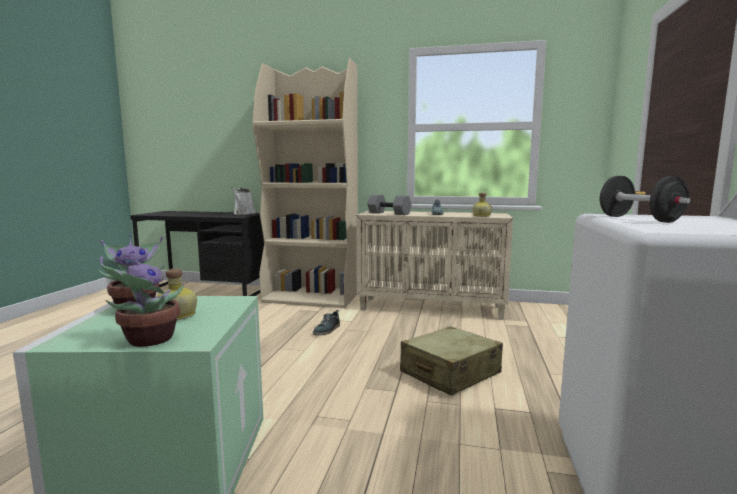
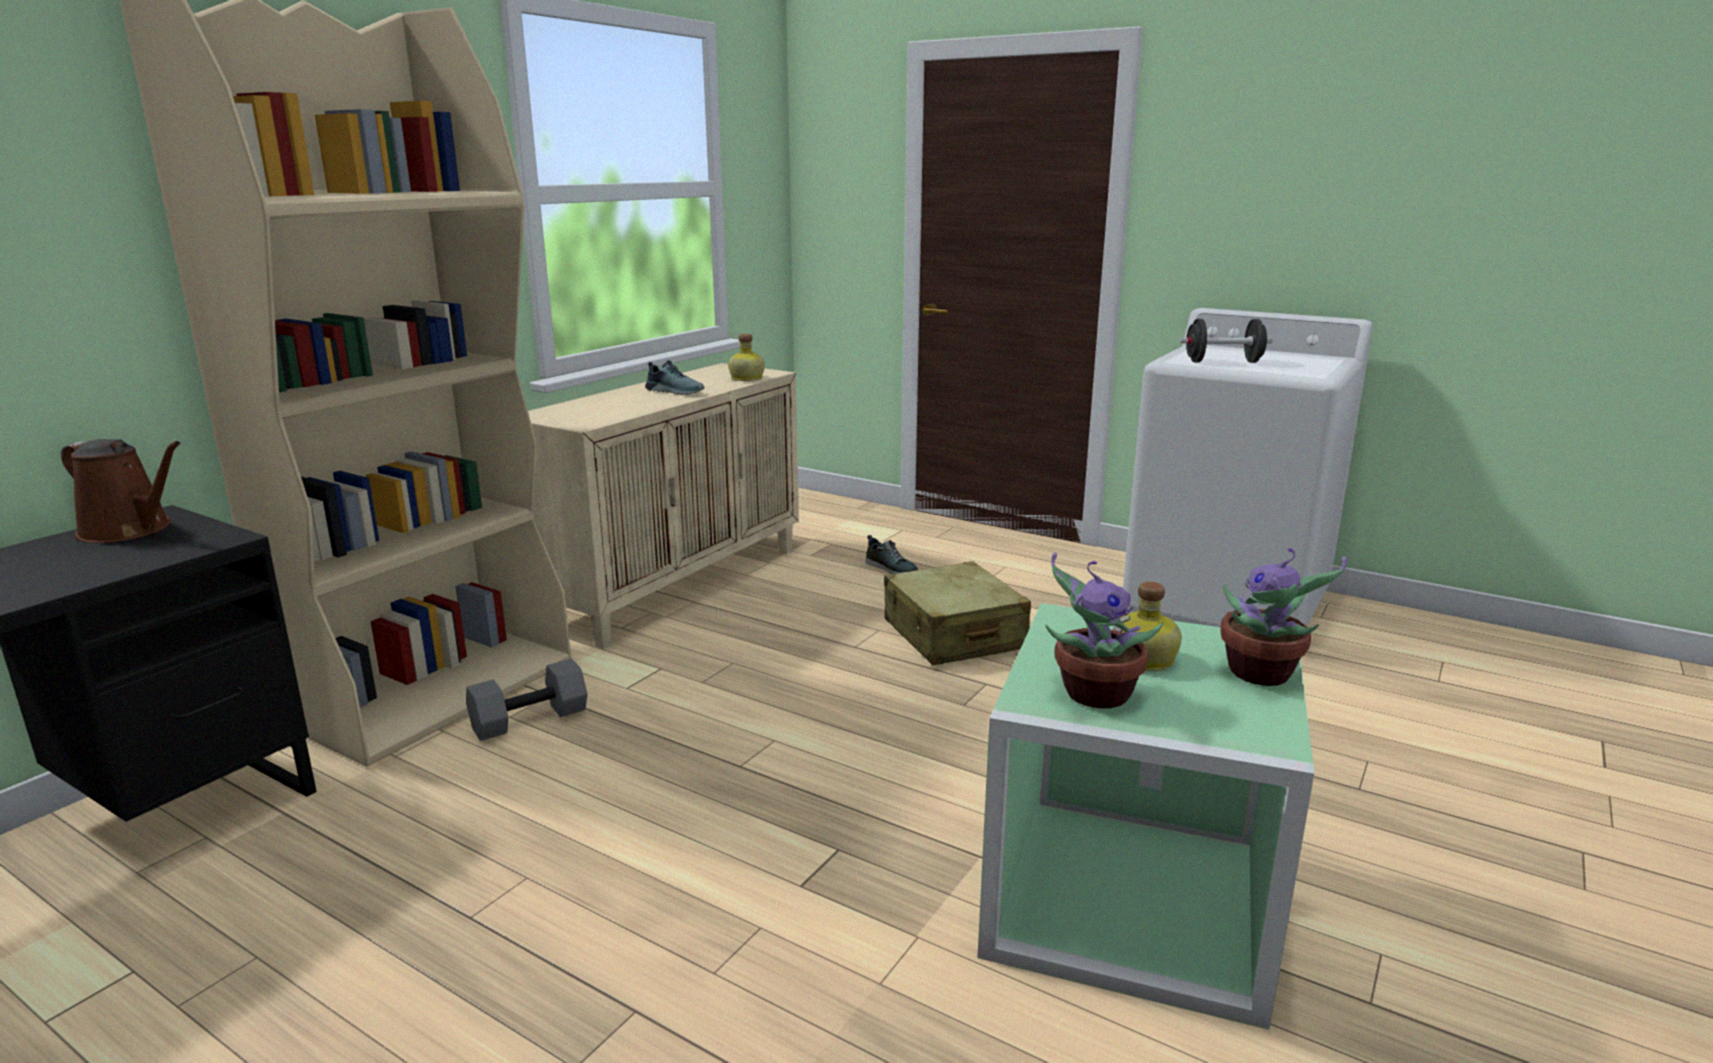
camera: 70 degrees left, 10 degrees up
(243, 213) = (131, 530): white watering can -> brown watering can
(327, 330) = (686, 701): shoe -> shoe (892, 569)
(389, 213) = (607, 412): grey dumbbell -> grey dumbbell (530, 718)

